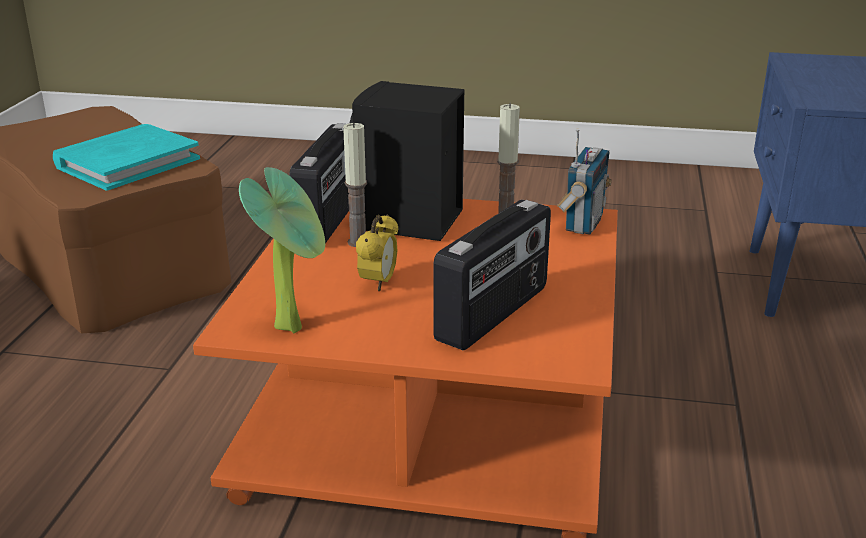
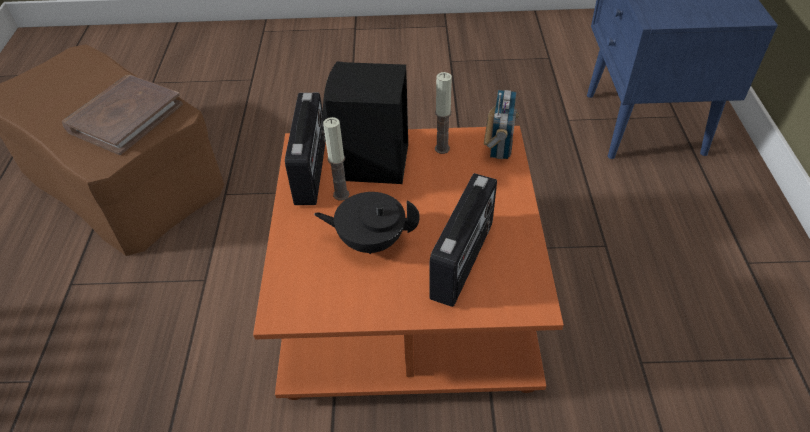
camera: 10 degrees left, 20 degrees up
(127, 163) = (125, 117): turquoise book -> brown book
(294, 326) = (322, 300): potted plant -> none
(378, 283) = (370, 240): alarm clock -> black teapot

